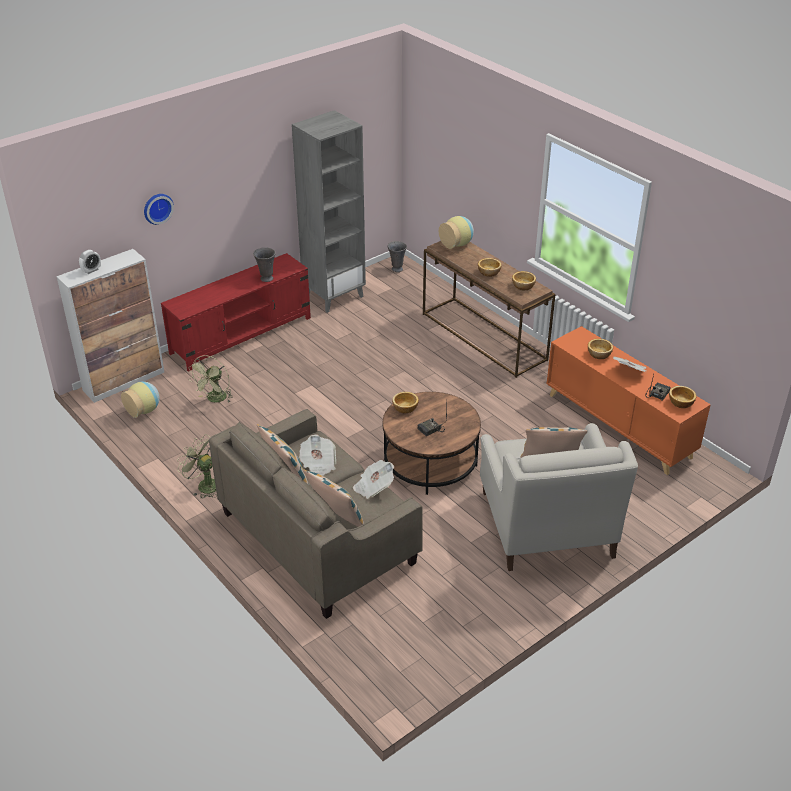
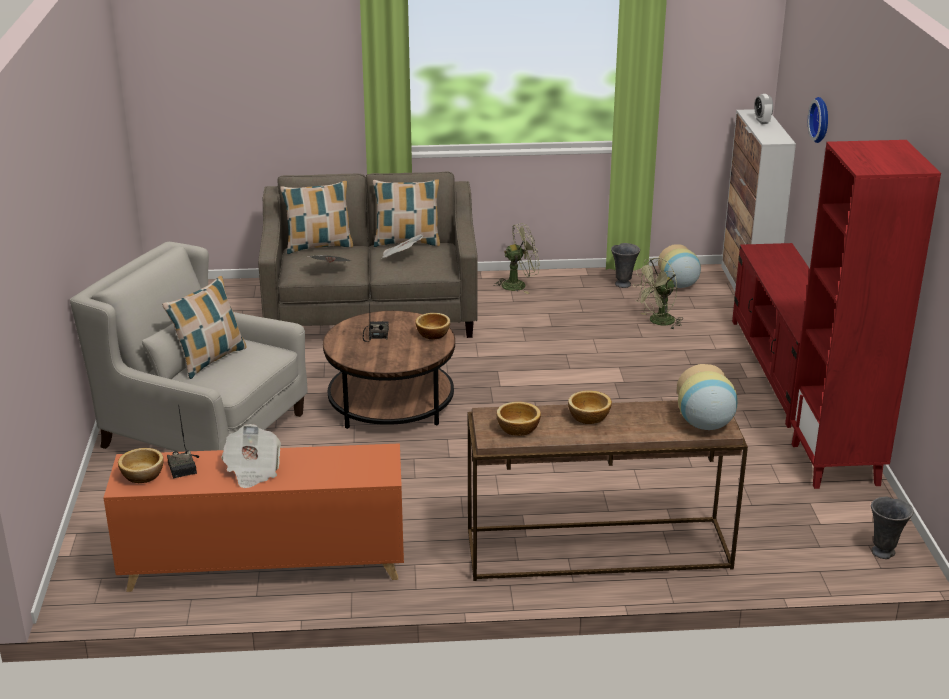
camera: 125 degrees right, 10 degrees down
(215, 399) = (657, 322): green fan -> green fan turned 90 degrees counterclockwise
(266, 278) = (792, 309): grey vase -> grey vase (623, 284)
(334, 296) = (836, 465): grey bookcase -> red bookcase
(599, 354) = (320, 466): bowl -> none

